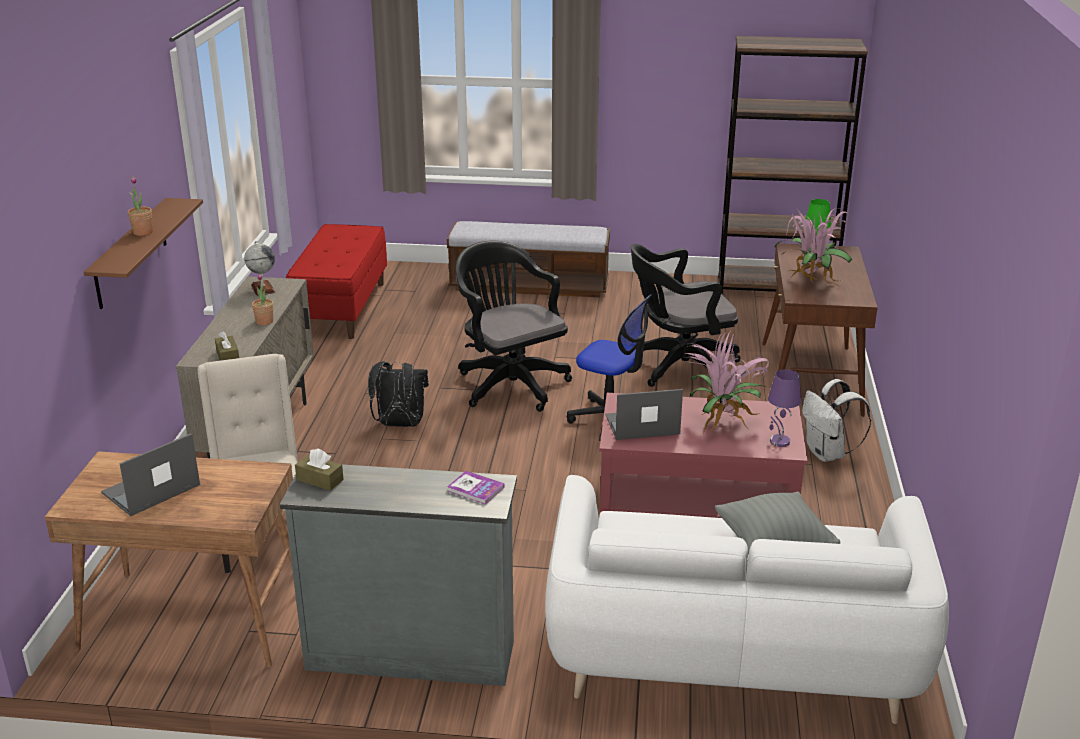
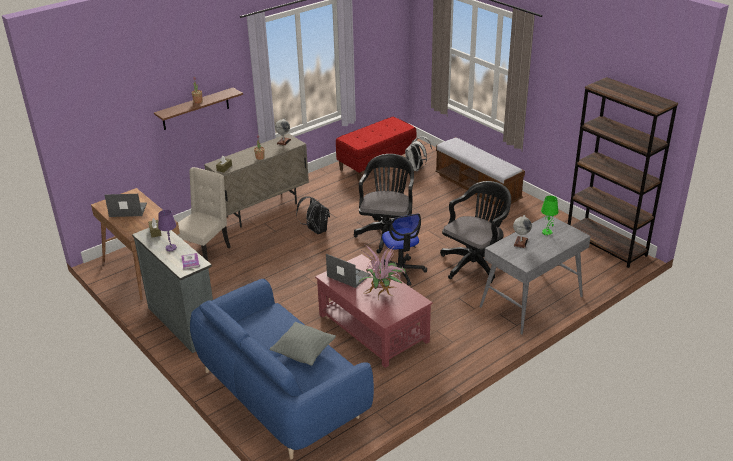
camera: 45 degrees right, 5 degrees up
(678, 367) = (475, 263): black office chair -> black office chair turned 105 degrees clockwise
(732, 651) = (281, 393): white sofa -> blue sofa
(779, 441) = (388, 314): purple table lamp -> purple table lamp (170, 248)
(809, 281) = (520, 242): potted plant -> globe
(811, 379) = (531, 302): brown desk -> grey desk
(828, 454) = (469, 342): white backpack -> white backpack (416, 169)

